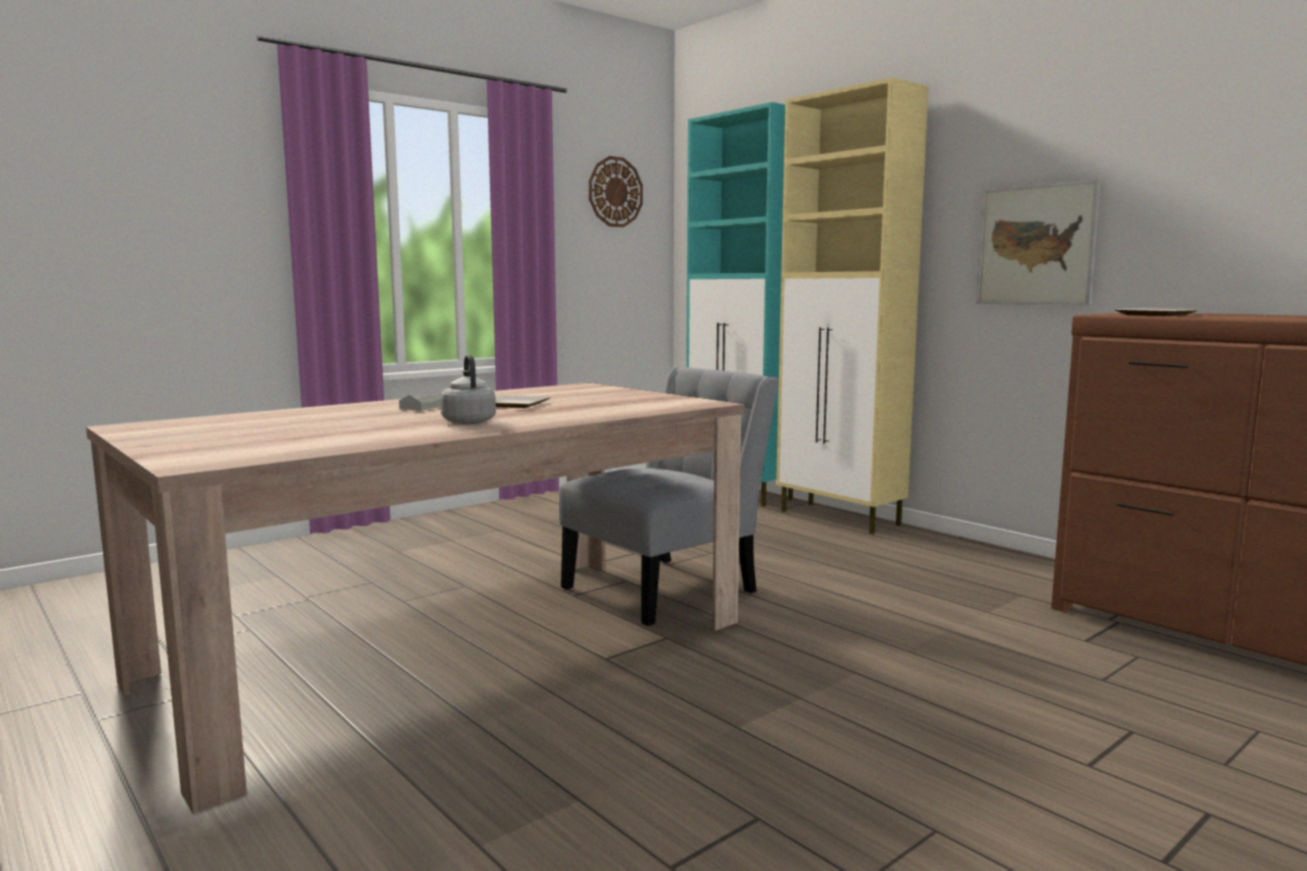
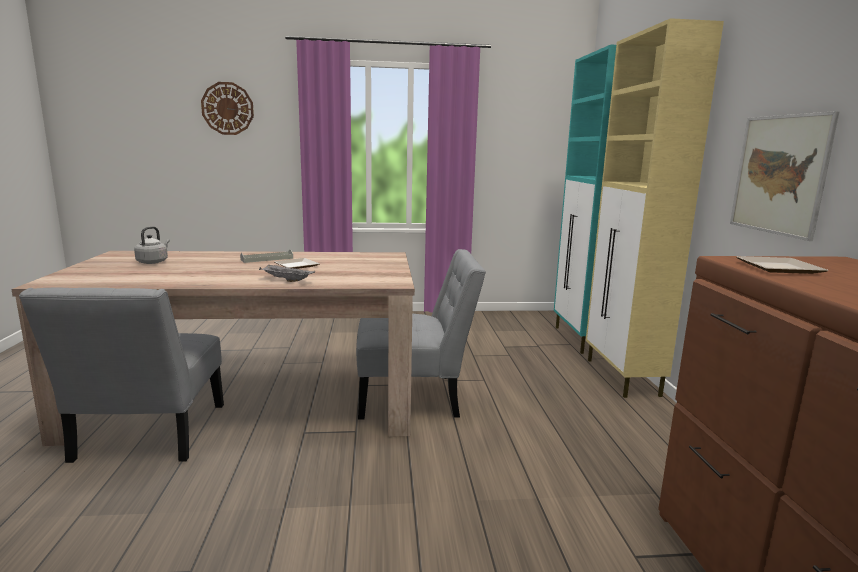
camera: 35 degrees right, 5 degrees up
(377, 737) = (148, 436): none -> grey chair
(468, 421) = (229, 275): grey kettle -> grey kettle (153, 262)
(570, 416) = (286, 280): none -> grey tray
(615, 192) = (534, 114): wall clock -> wall clock (227, 108)

